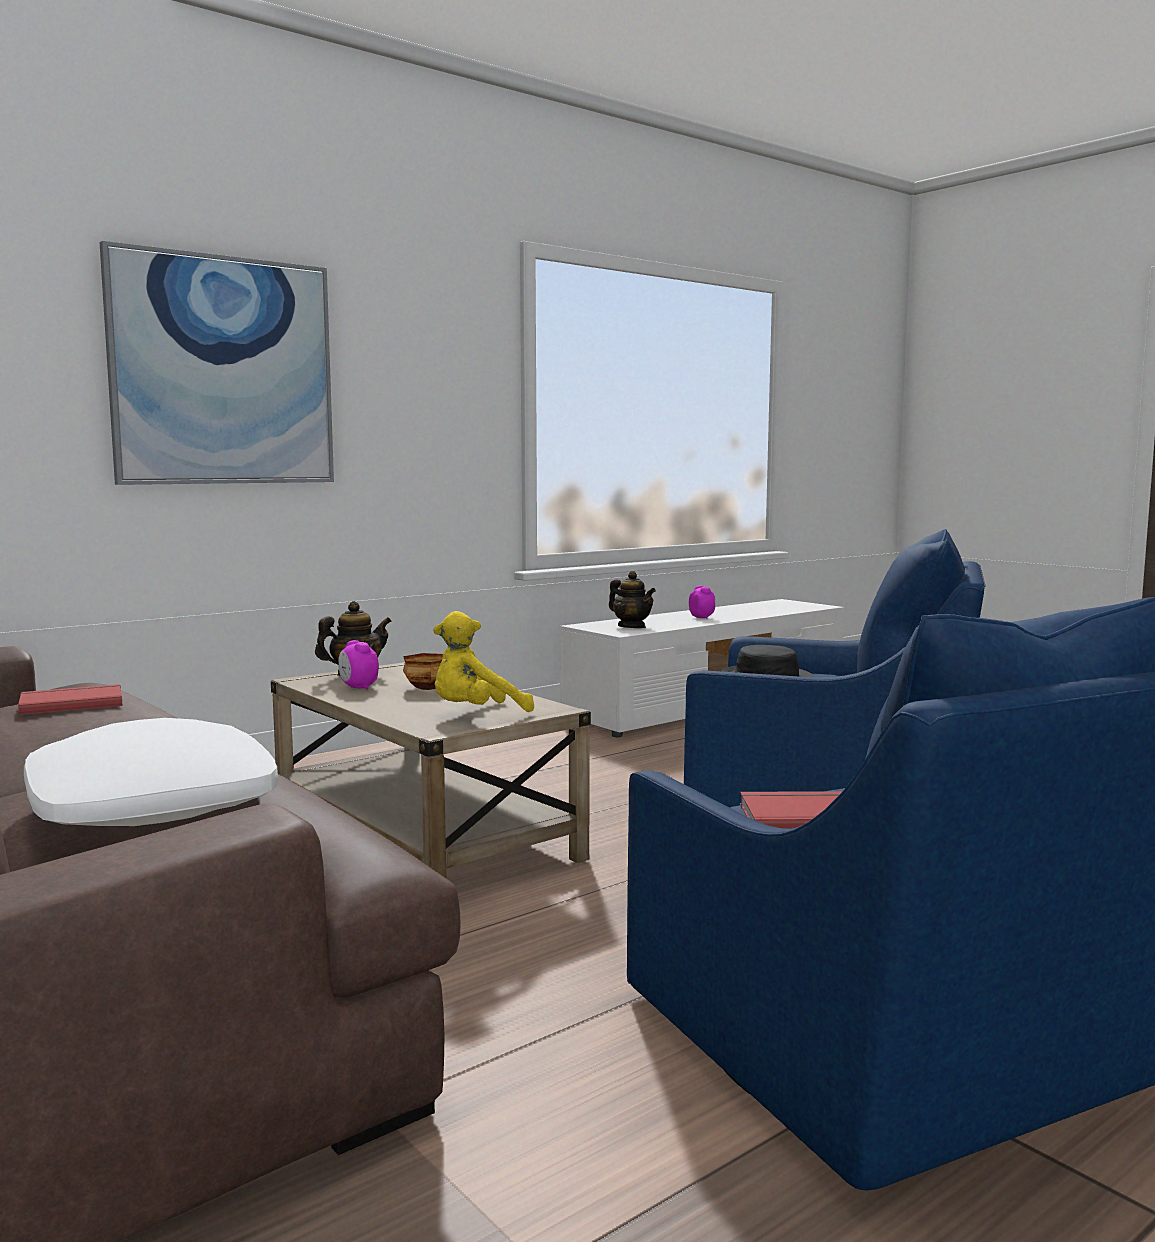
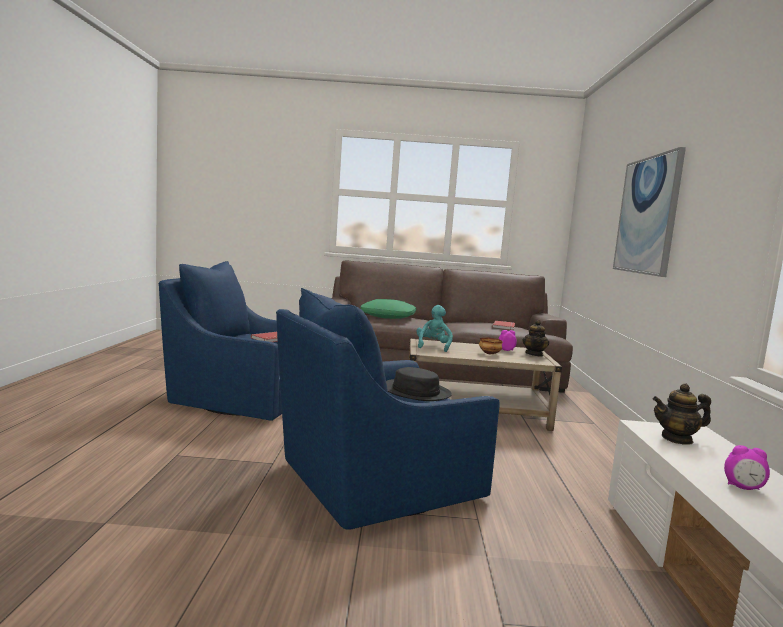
camera: 130 degrees right, 0 degrees up
(151, 805) = (388, 316): white pillow -> green pillow
(476, 714) = (433, 347): yellow plush toy -> turquoise plush toy

